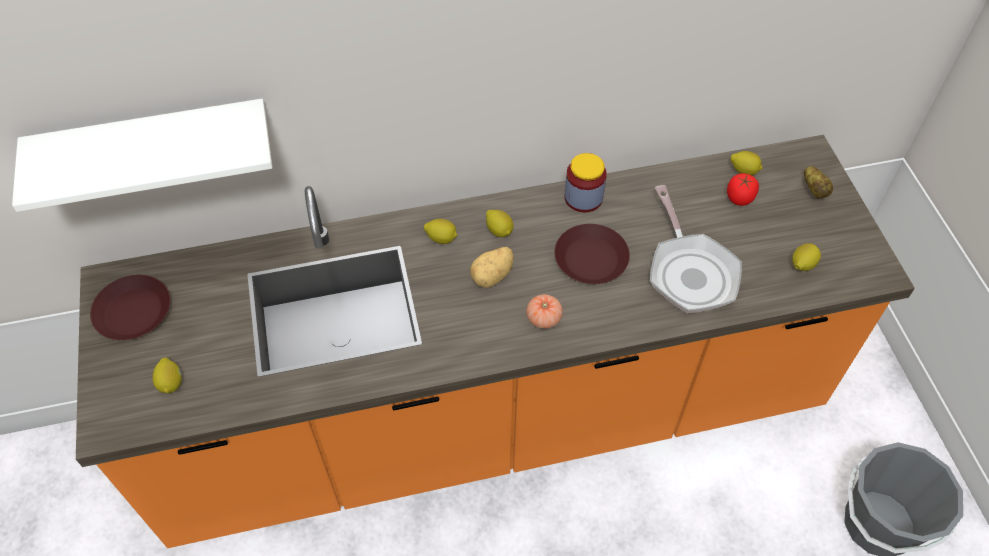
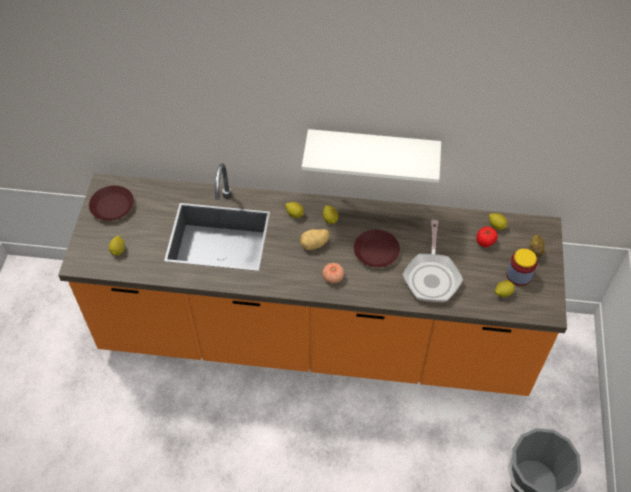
camera: 20 degrees right, 0 degrees up
(156, 150) = (146, 121): white shelf -> white shelf (372, 152)
(583, 198) = (389, 214): jar -> jar (519, 275)

